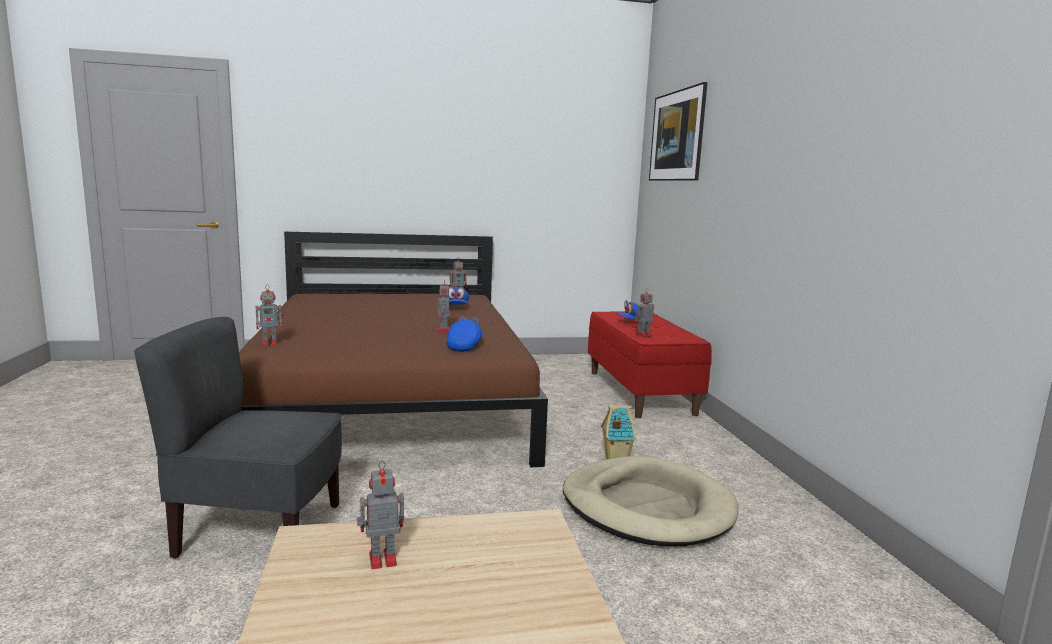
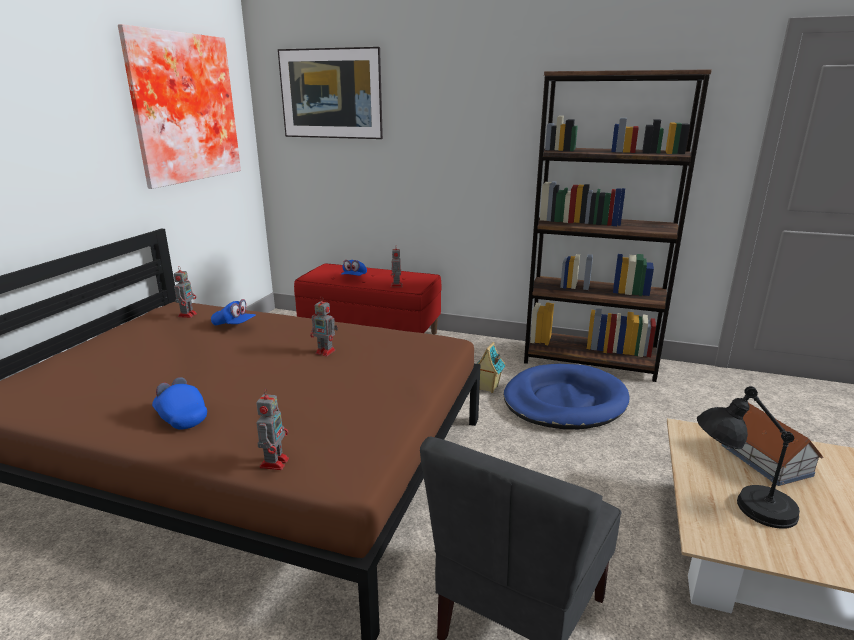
camera: 60 degrees left, 10 degrees up
(380, 559) = (739, 506): toy robot -> black table lamp
(465, 346) = (396, 354): blue cap -> blue cap (181, 417)
(511, 582) = (765, 460): none -> toy house
(546, 148) = (182, 108): none -> picture
(647, 507) = (564, 401): beige dog bed -> blue dog bed
(790, 511) = (590, 361): none -> brown bookcase

